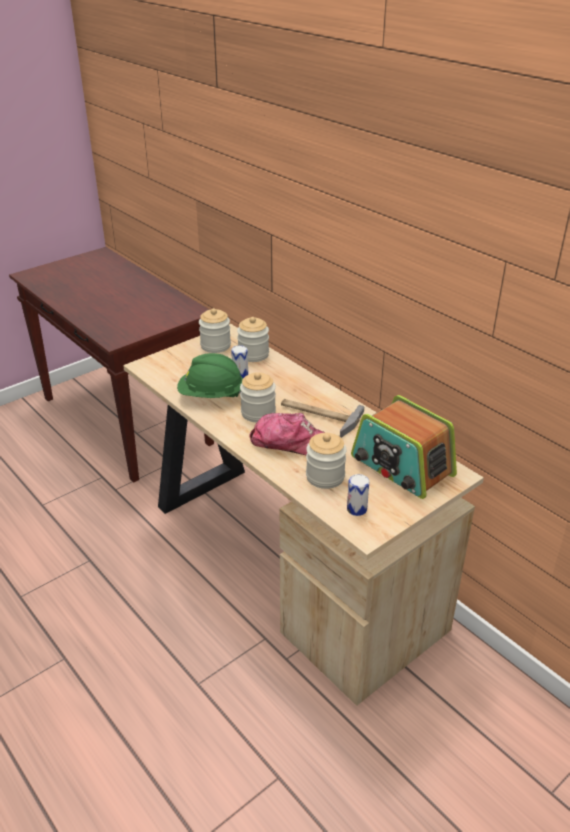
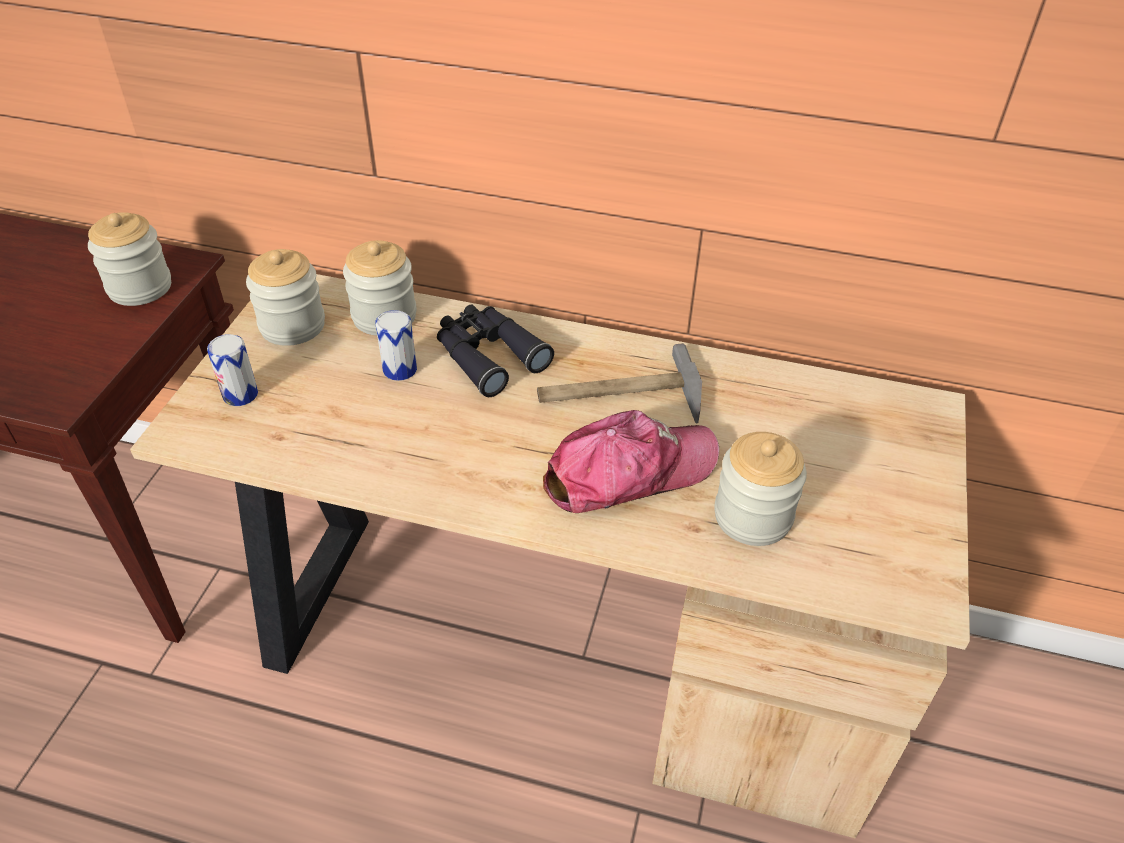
camera: 35 degrees left, 10 degrees up
(211, 395) = (387, 440): green hard hat -> none
(258, 413) = (511, 438): jar -> jar (140, 287)
(279, 382) = (488, 356): none -> black binoculars
(356, 509) = (864, 555): can -> can (240, 394)
(401, 467) = (842, 433): radio -> none

